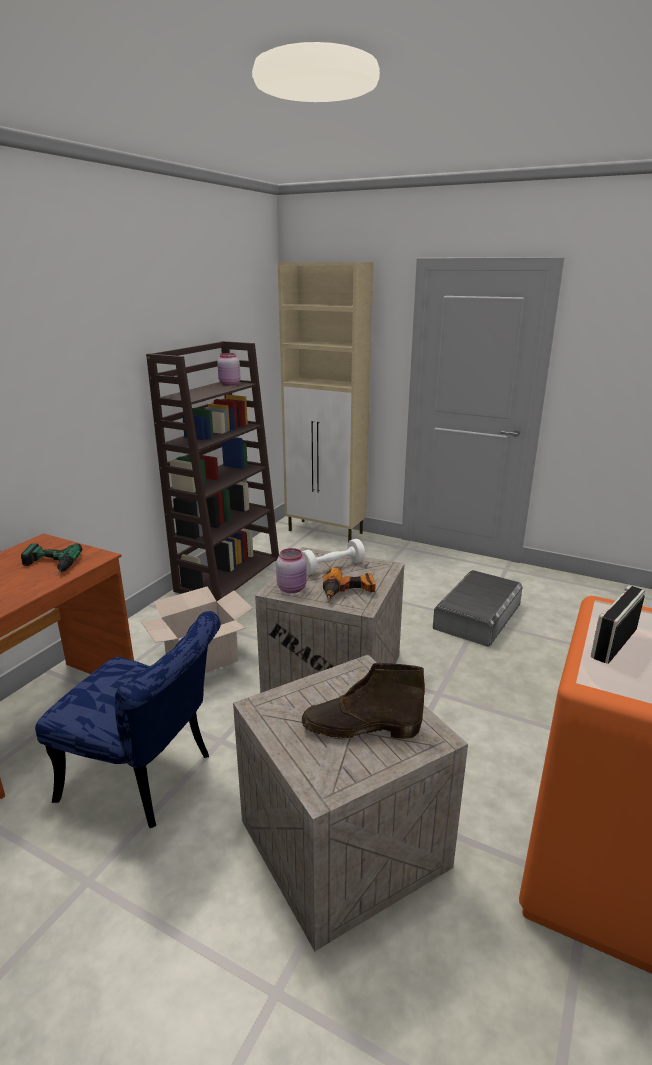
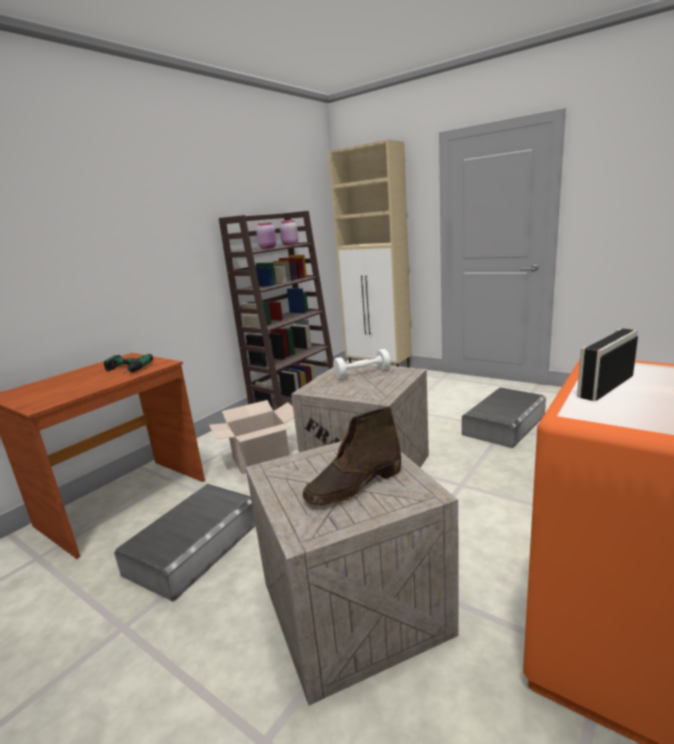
camera: 10 degrees right, 5 degrees down
(148, 779) = (194, 547): blue chair -> grey storage box
(292, 588) = (324, 388): pink jar -> pink jar (268, 248)
(348, 593) = (371, 390): power drill -> none
(360, 728) = (354, 485): brown boot -> brown boot turned 45 degrees counterclockwise

